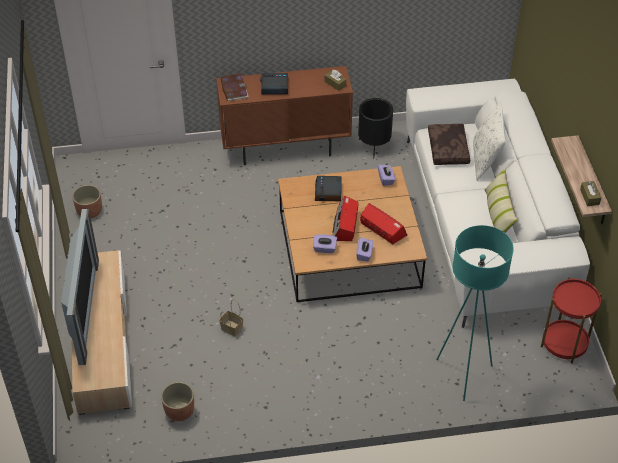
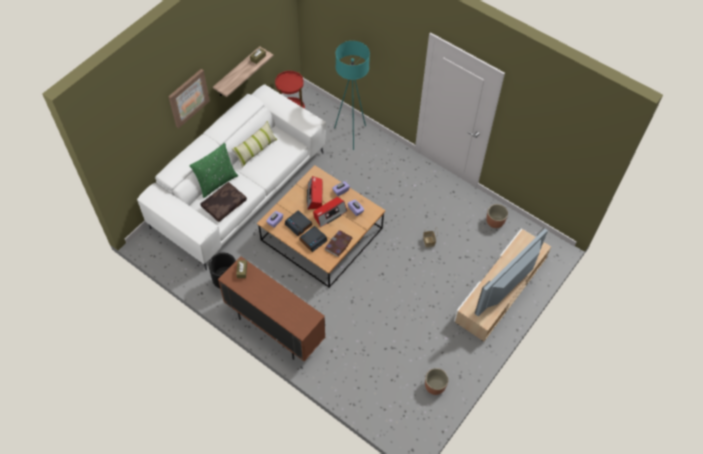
camera: 135 degrees left, 10 degrees up
(234, 89) = (302, 321): book -> book (338, 244)
(274, 87) = (278, 300): alarm clock -> alarm clock (298, 225)
(485, 160) = (216, 182): white pillow -> green pillow
(567, 90) = (188, 98): none -> picture

